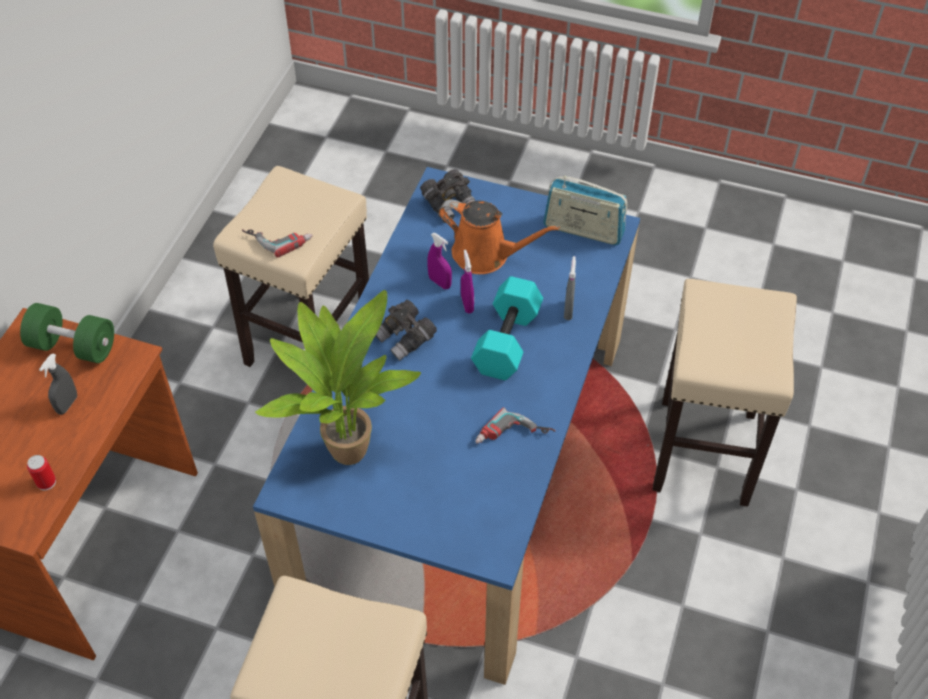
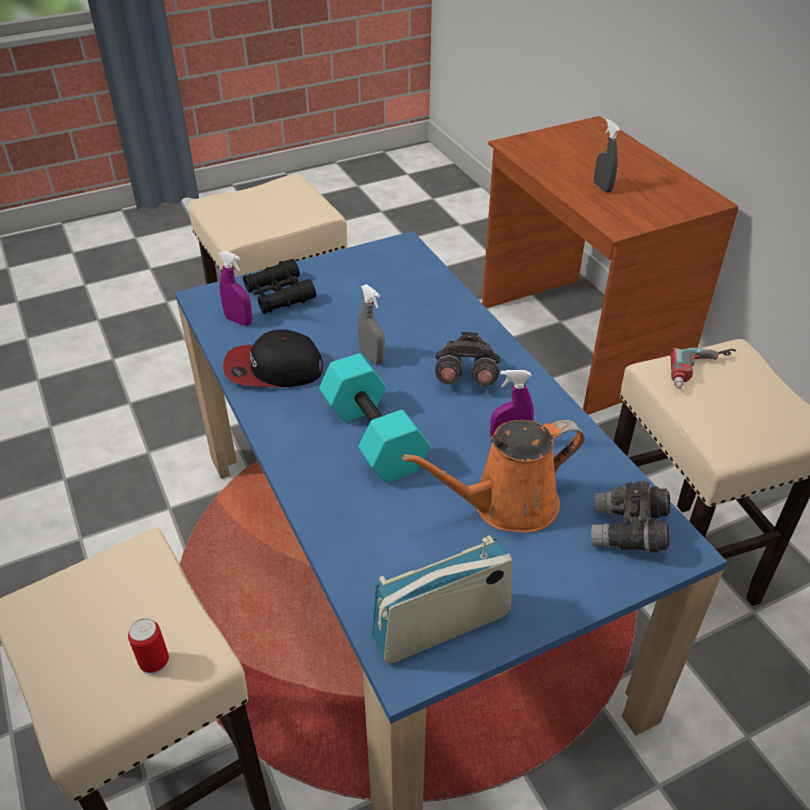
camera: 135 degrees right, 10 degrees down
(46, 482) = (539, 160): can -> can (154, 662)
(73, 346) = (663, 208): green dumbbell -> none
(346, 448) = (399, 287): potted plant -> none
(438, 512) = (279, 295): none -> black binoculars
(467, 304) = (455, 442): purple spray bottle -> purple spray bottle (239, 321)
(513, 438) = (273, 369): power drill -> cap
(568, 311) = (346, 509): grey spray bottle -> grey spray bottle (371, 357)

